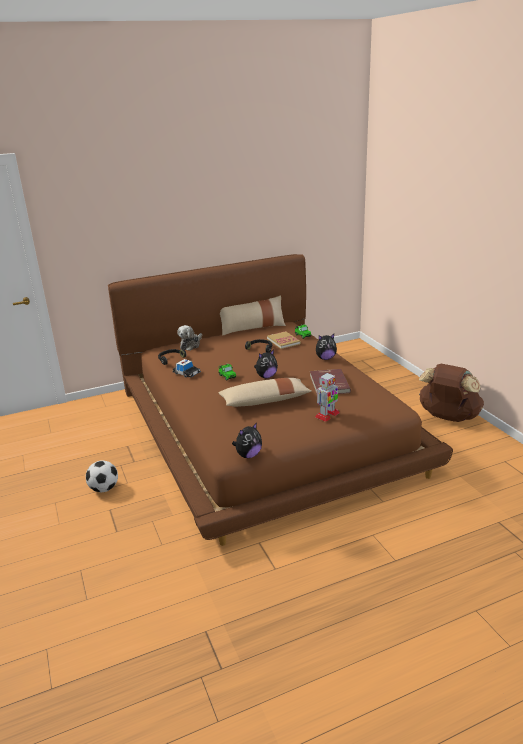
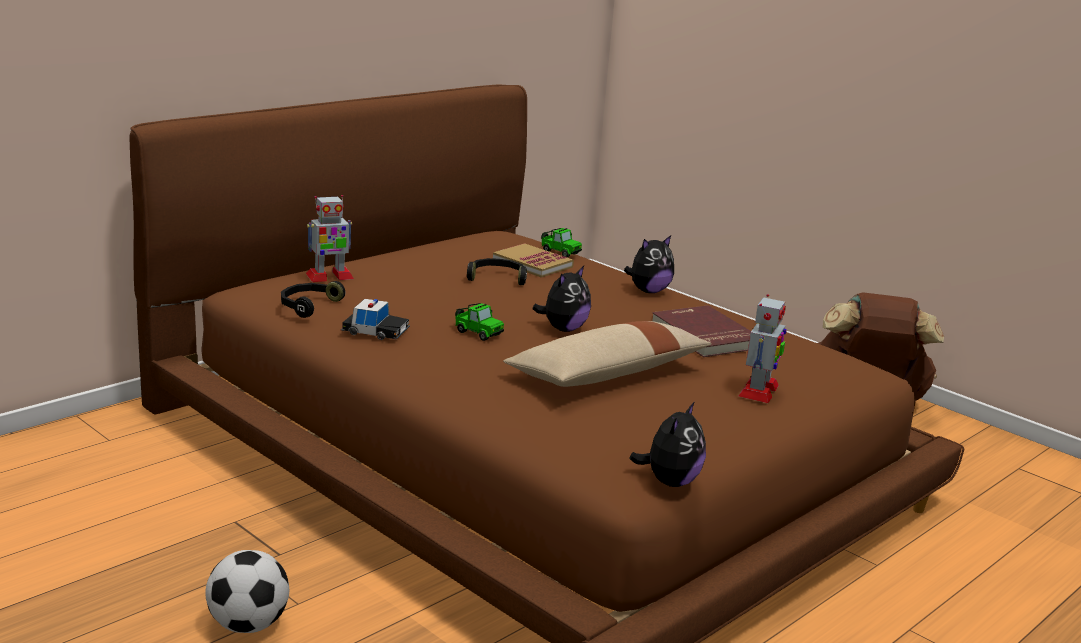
camera: 25 degrees left, 5 degrees down
(191, 345) = (329, 276): plush toy -> toy robot
(252, 328) = (435, 241): beige pillow -> none

